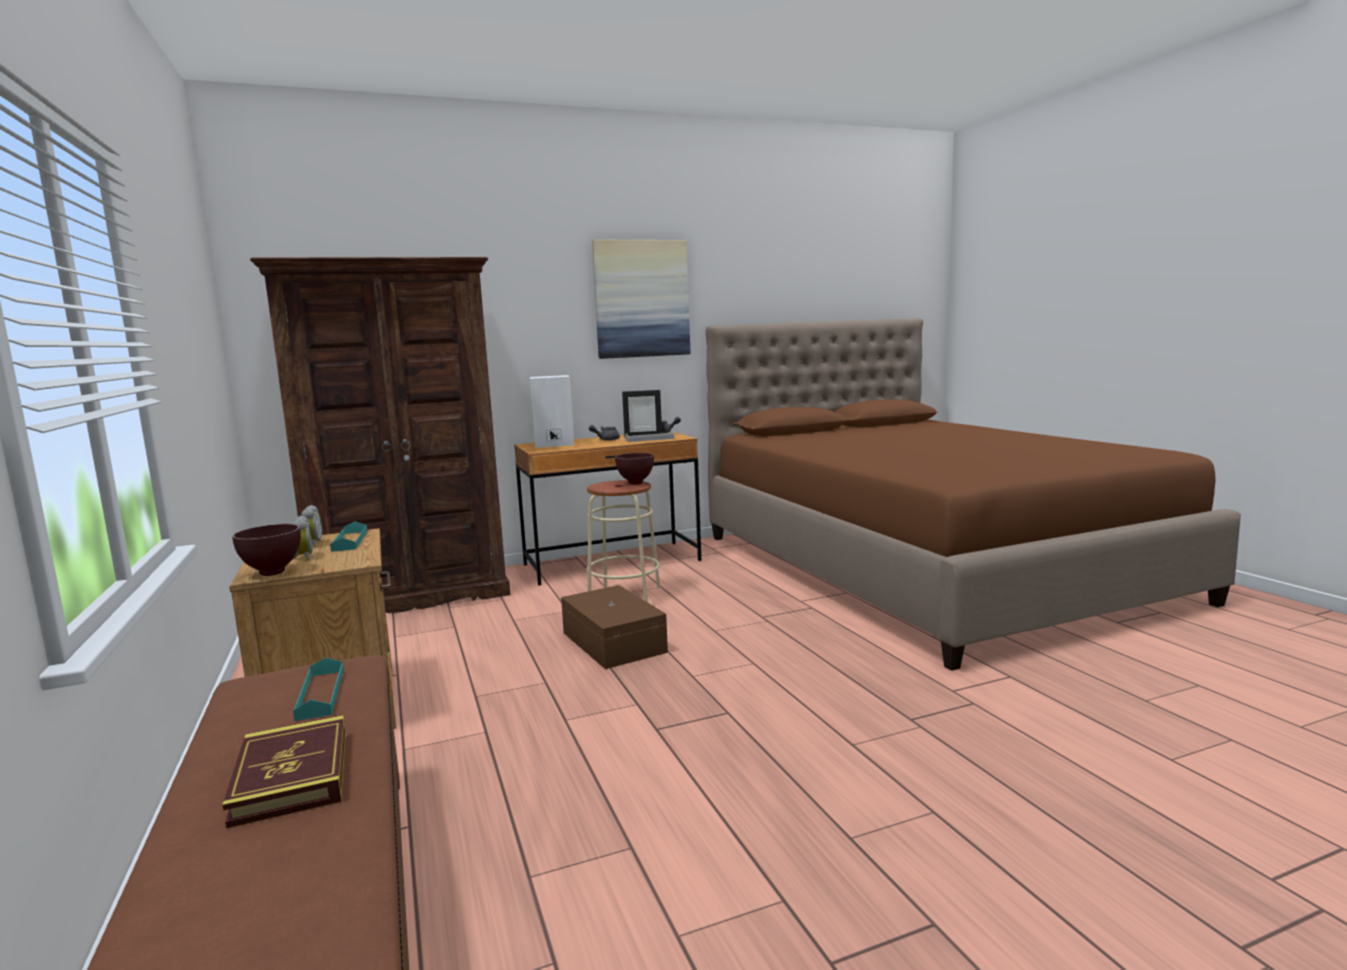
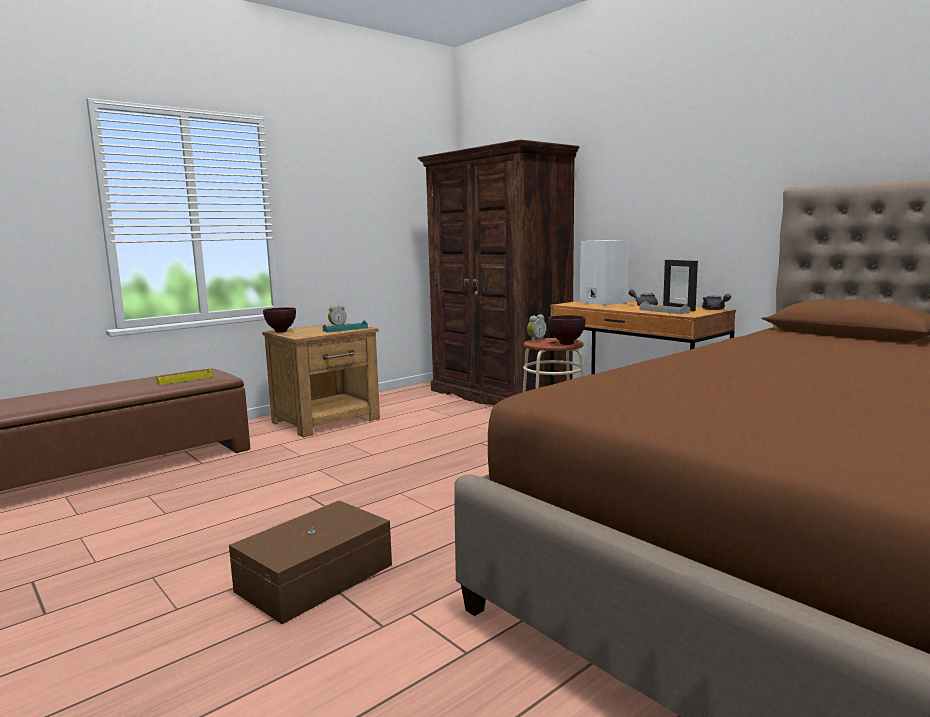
camera: 70 degrees right, 0 degrees up
(292, 776) = (100, 391): book -> none
(303, 557) = (310, 330): alarm clock -> alarm clock (535, 340)
(320, 694) = (184, 379): turquoise tray -> yellow tray
(615, 641) = (452, 459): brown storage box -> brown storage box (318, 578)
(641, 299) = (722, 160): picture -> none

